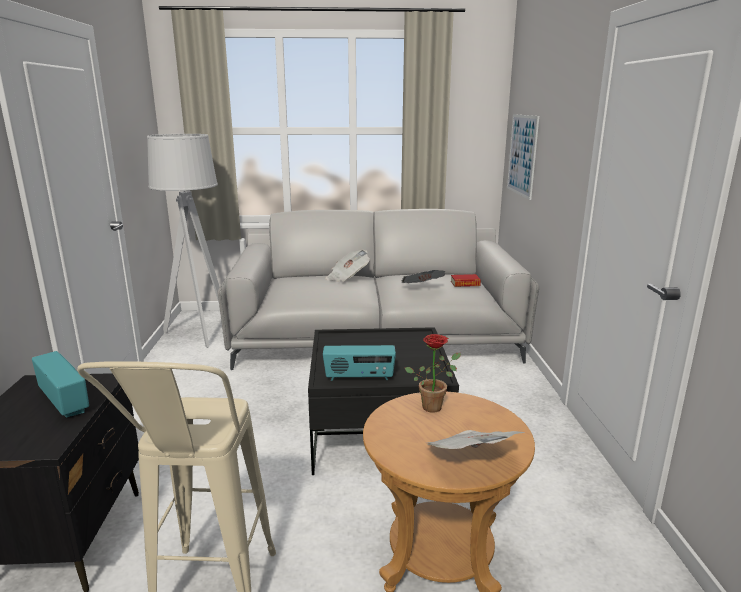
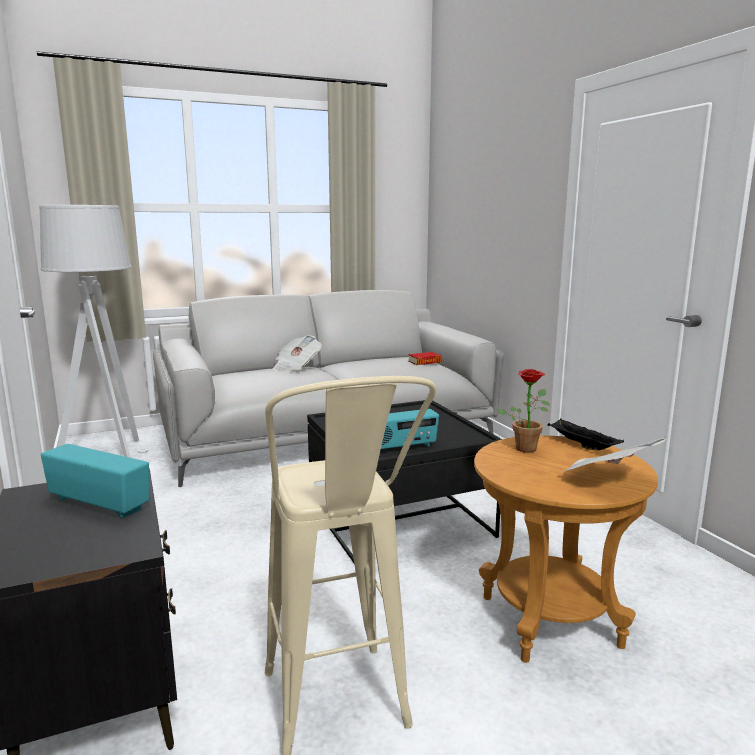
camera: 20 degrees left, 5 degrees down
(422, 289) = (387, 369): newspaper -> none
(489, 413) = (581, 445): none -> black tray
(522, 155) = (458, 230): picture -> none

